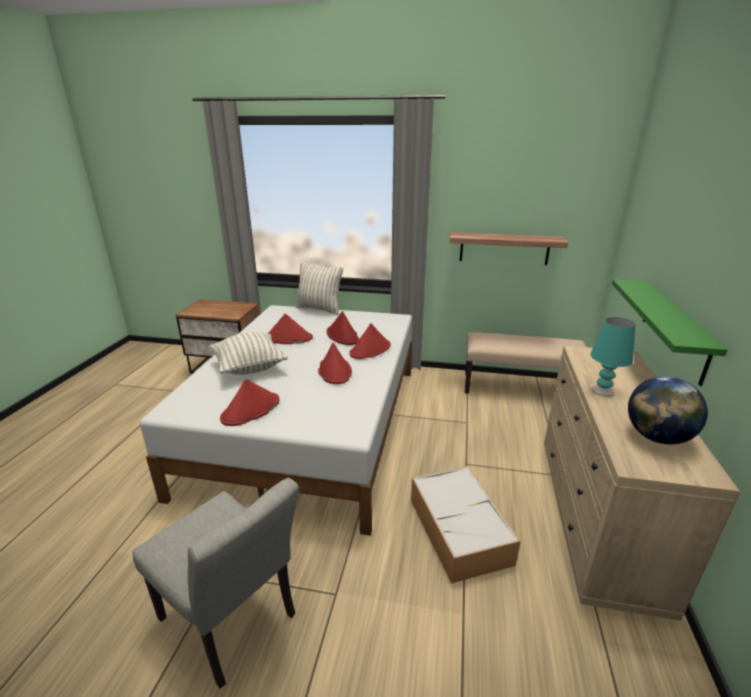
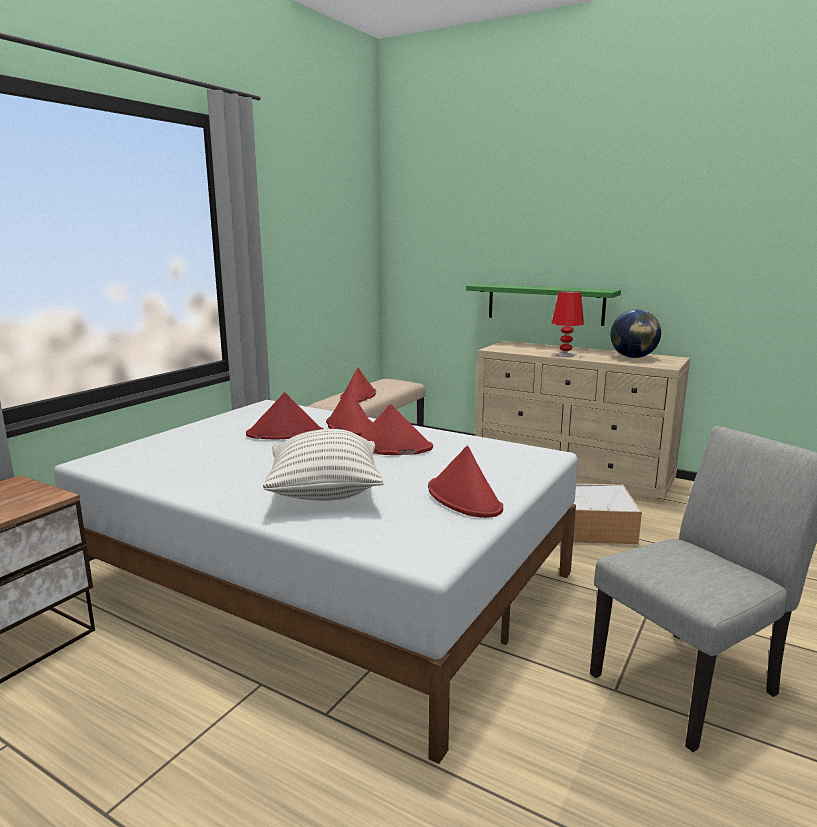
camera: 70 degrees left, 10 degrees down
(288, 338) = (245, 463): red hat -> red hat (358, 396)
(319, 309) = (154, 436): pillow -> none
(504, 248) = (315, 291): shelf -> none
(602, 391) = (565, 355): turquoise table lamp -> red table lamp

